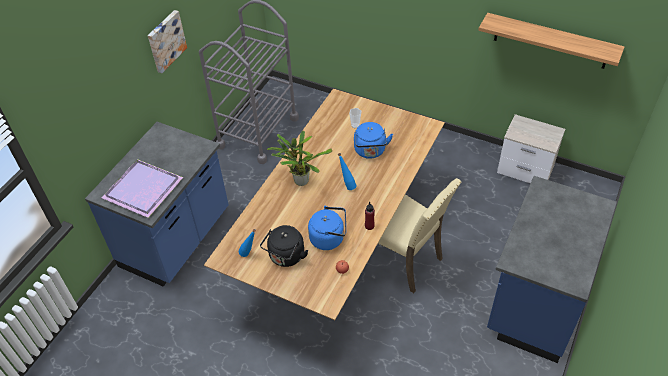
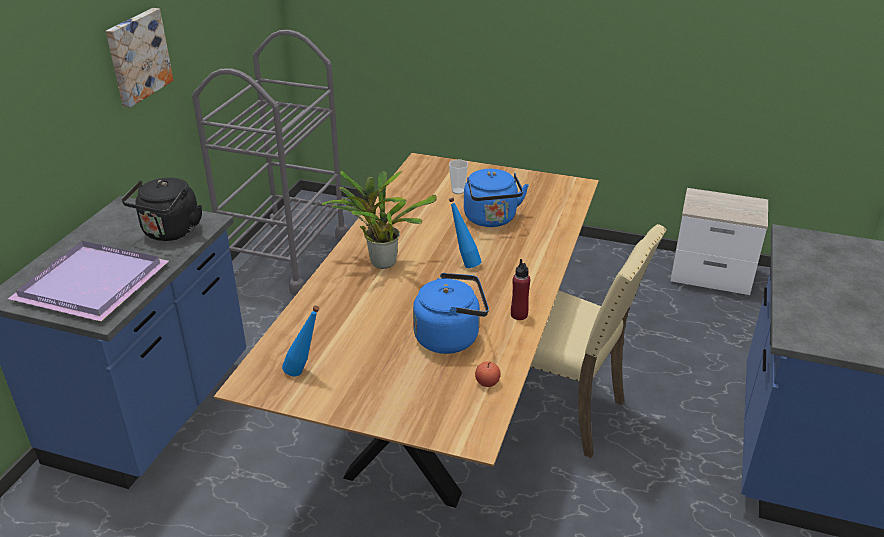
camera: 10 degrees left, 15 degrees down
(286, 257) = (375, 371): black kettle -> black kettle (170, 233)
(550, 41) = (741, 52): shelf -> none

